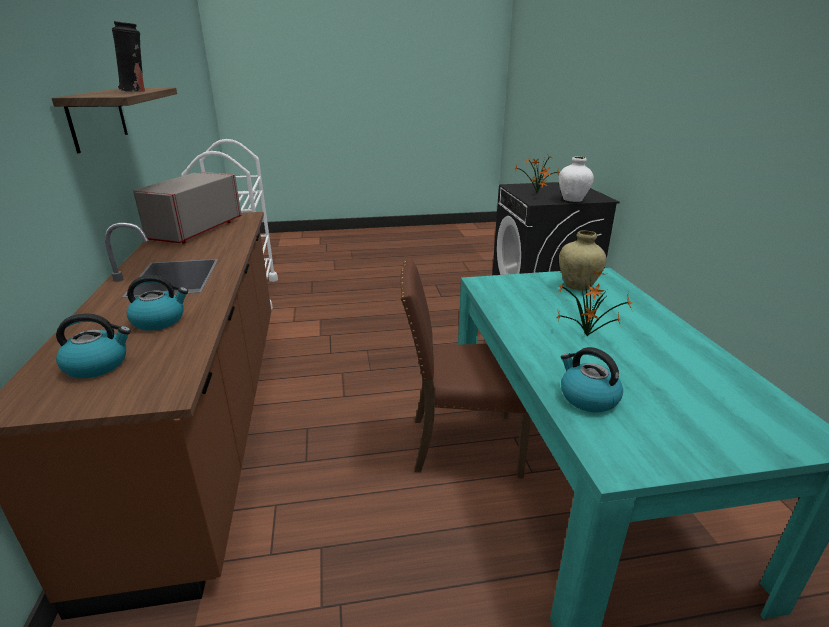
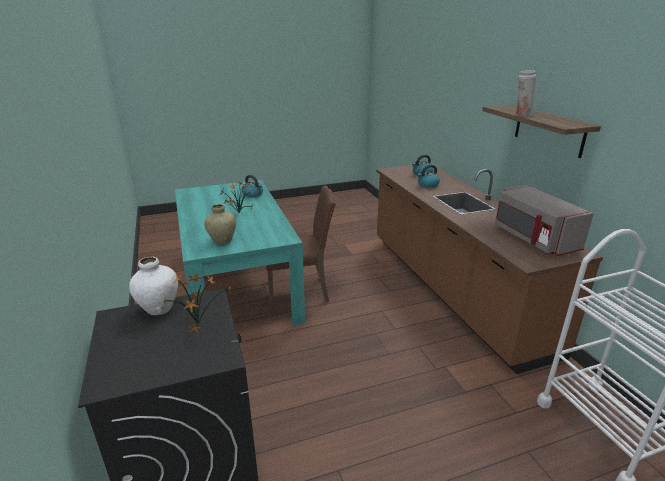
camera: 170 degrees right, 0 degrees up
(136, 91) = (522, 114): black vase -> white vase
(194, 230) = (533, 238): grey microwave -> grey microwave turned 150 degrees clockwise

